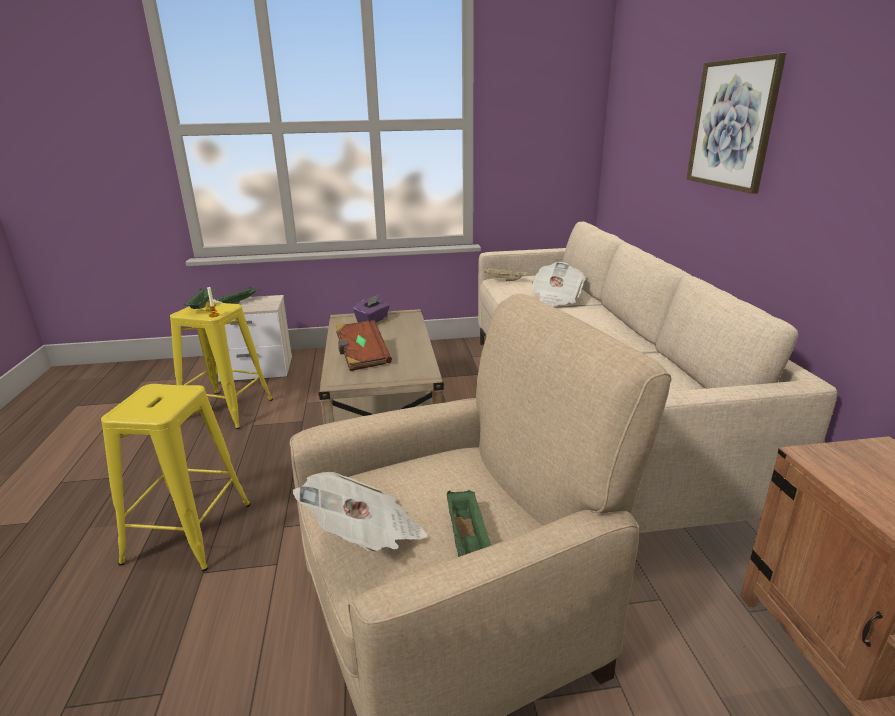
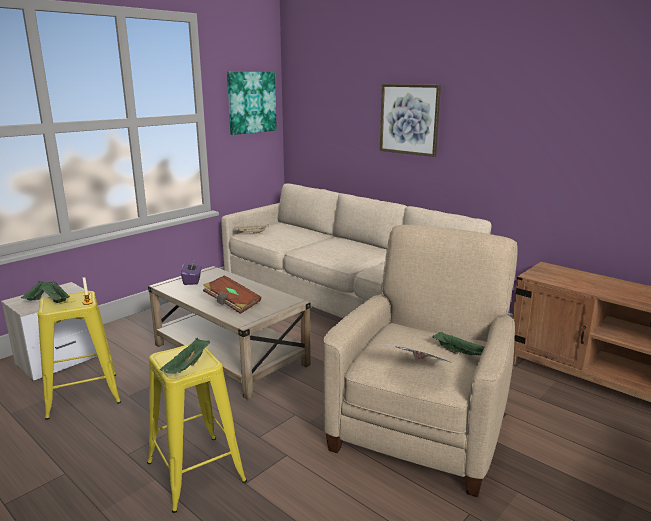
camera: 40 degrees left, 5 degrees down
(140, 410) = (187, 366): none -> green tray
(551, 105) = (251, 102): none -> picture
(556, 299) = (304, 238): newspaper -> none

